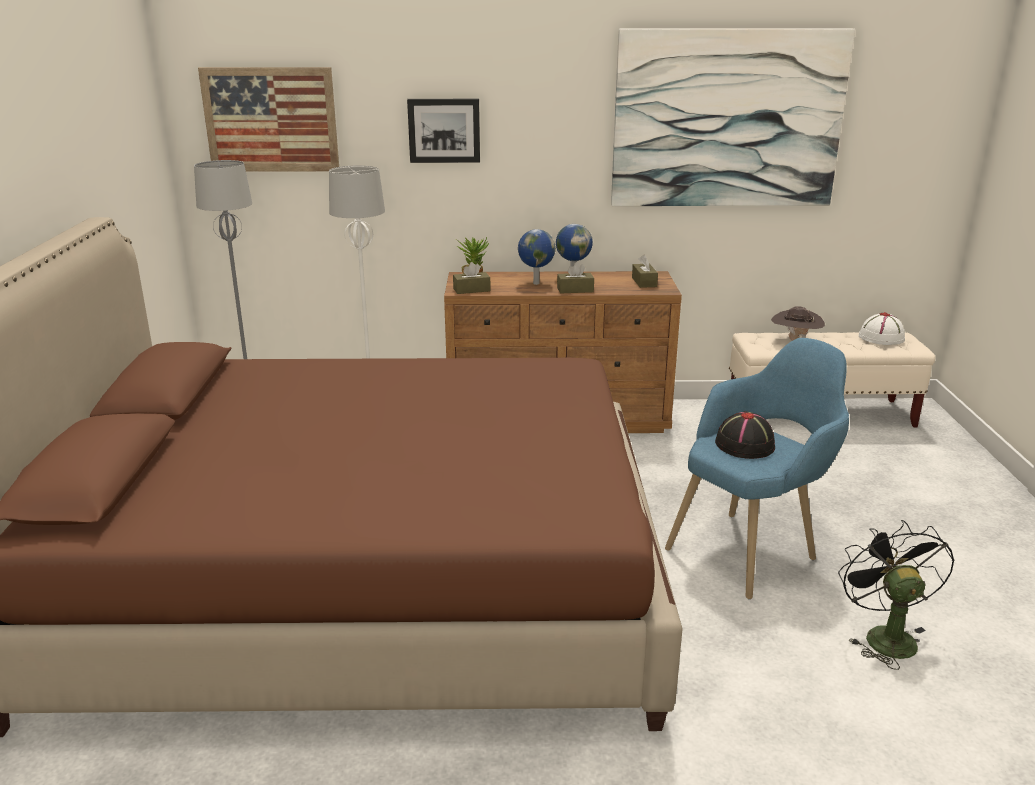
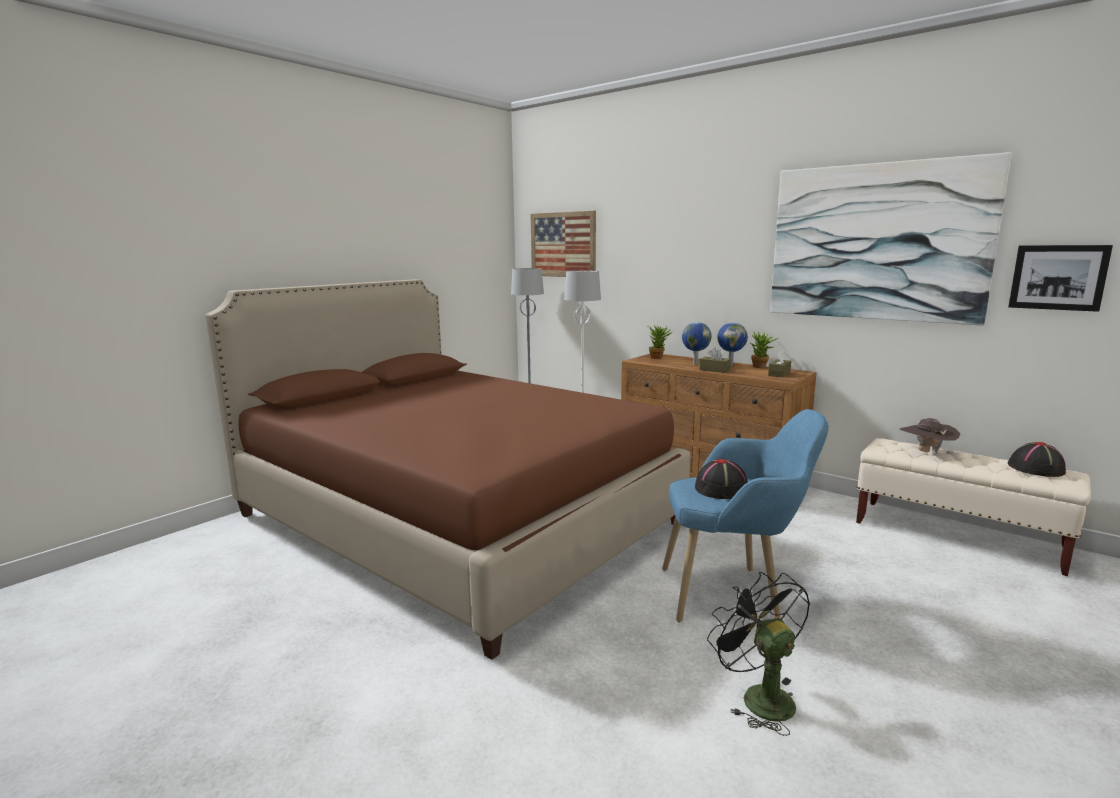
camera: 40 degrees right, 10 degrees down
(444, 130) = (657, 251): picture -> picture (1058, 277)
(471, 290) = (644, 361): brown tissue box -> none
(609, 274) = (761, 367): none -> potted plant
(881, 338) = (1036, 469): white hat -> black hat
(884, 635) = (758, 696): black fan -> black fan turned 60 degrees counterclockwise

